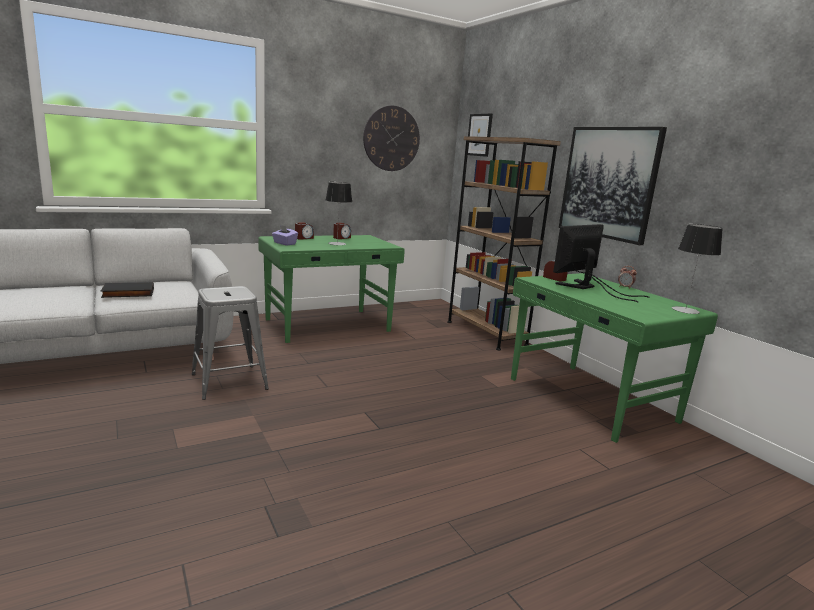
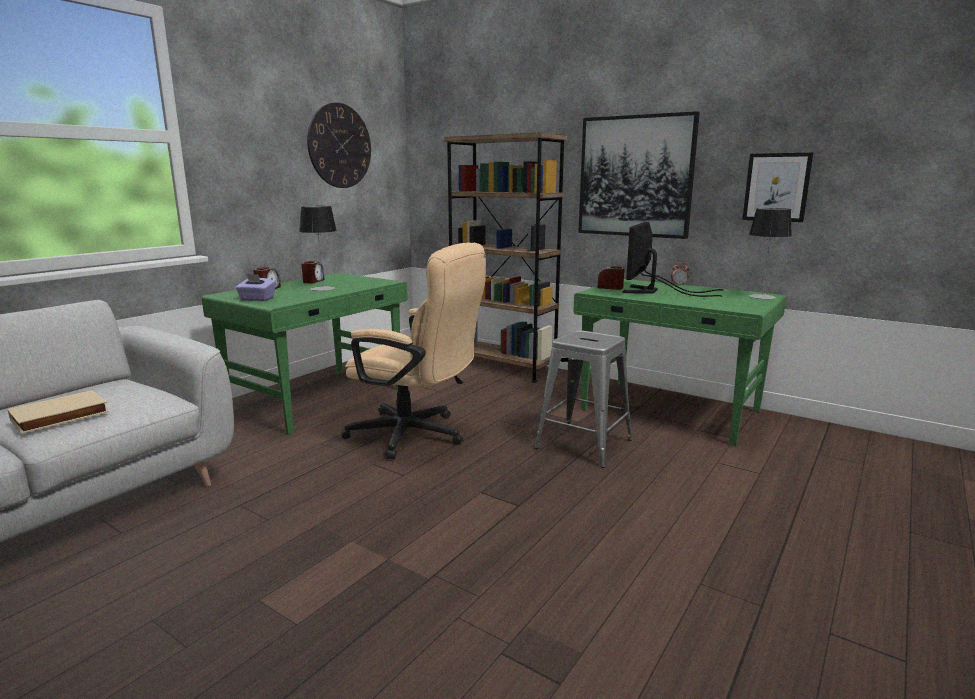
camera: 25 degrees left, 0 degrees up
(128, 293) = (60, 417): black book -> beige book
(229, 382) = (269, 507): grey stool -> grey stool (584, 444)
(364, 364) = (416, 436): none -> beige office chair
(479, 135) = (444, 135): picture -> picture (776, 187)

